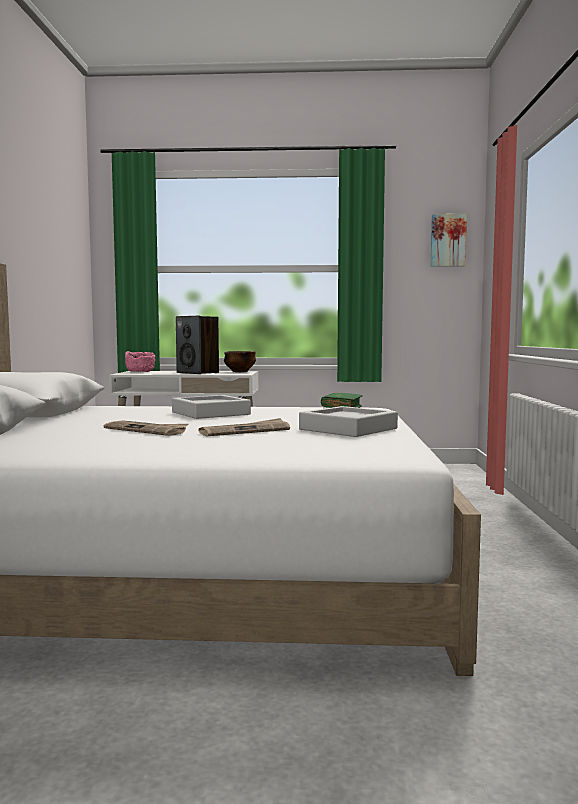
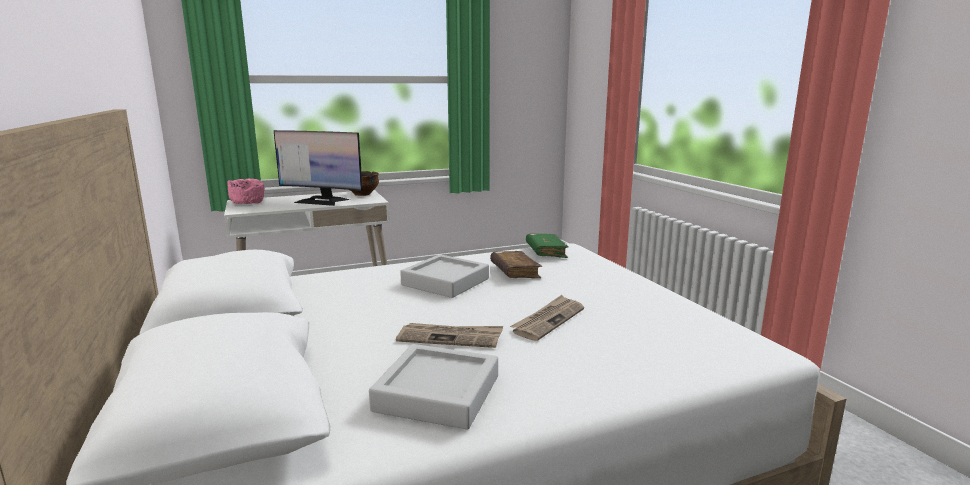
camera: 25 degrees left, 10 degrees up
(198, 373) = (322, 201): speaker -> monitor
(282, 414) = (515, 272): none -> brown book
(348, 429) = (626, 298): grey tray -> grey tray (437, 393)
(448, 240) = (540, 53): picture -> none

